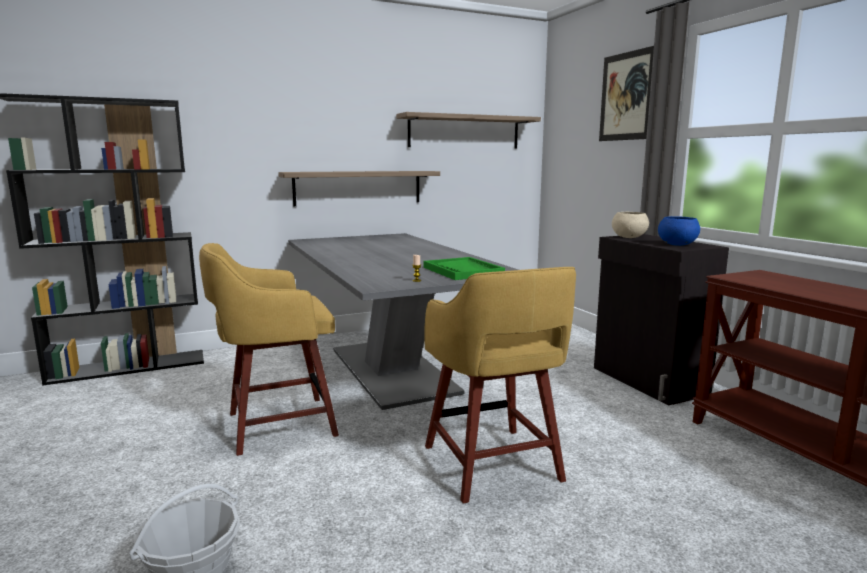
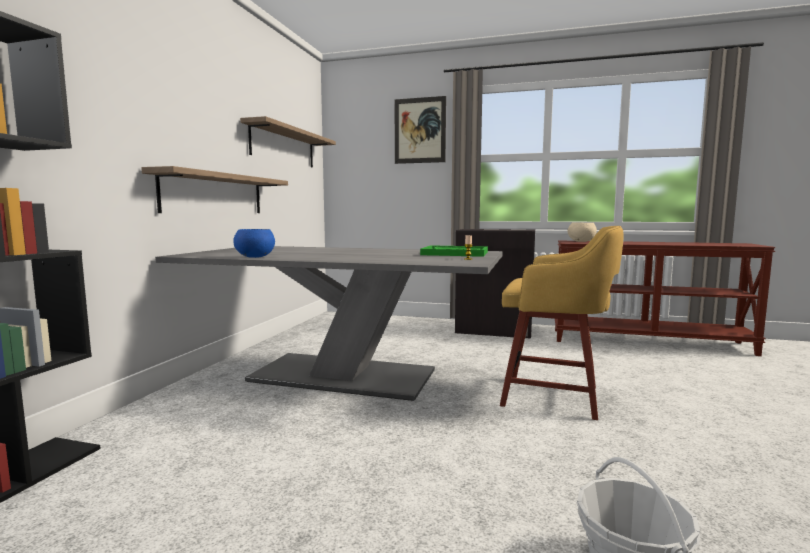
camera: 50 degrees left, 5 degrees down
(277, 425) = (367, 449): yellow stool -> none
(628, 237) = (471, 229): beige bowl -> beige bowl (581, 241)
(677, 245) = (513, 229): blue bowl -> blue bowl (255, 257)

